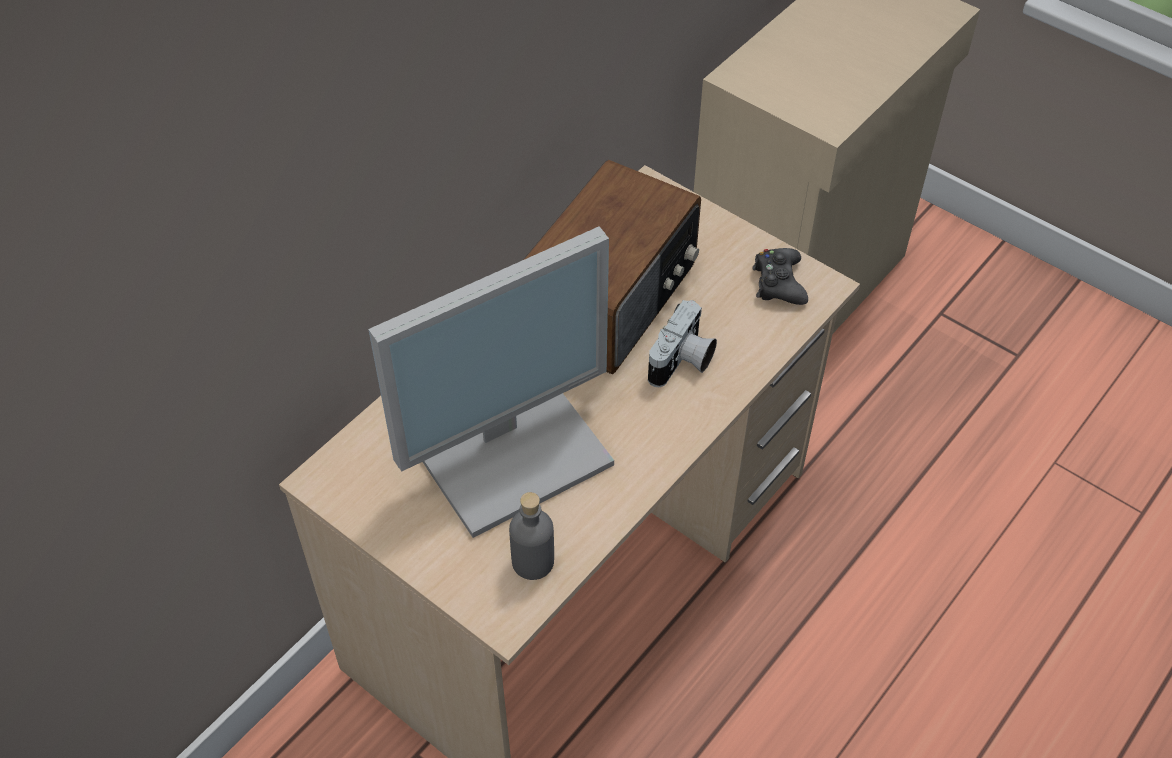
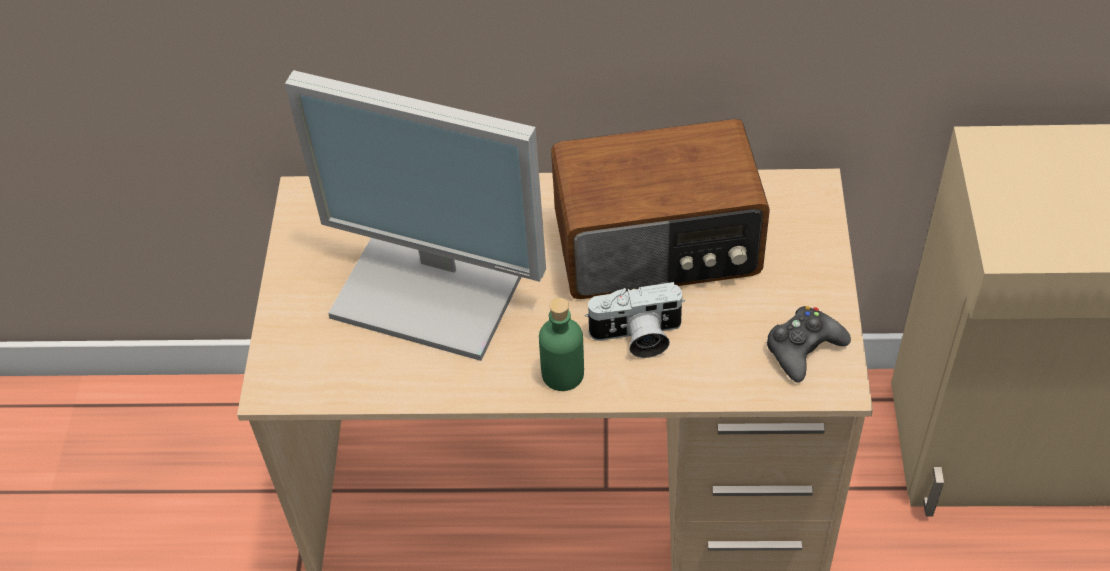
camera: 55 degrees right, 0 degrees up
(533, 562) = (339, 370): grey bottle -> none
(674, 424) = (563, 374): none -> green bottle

